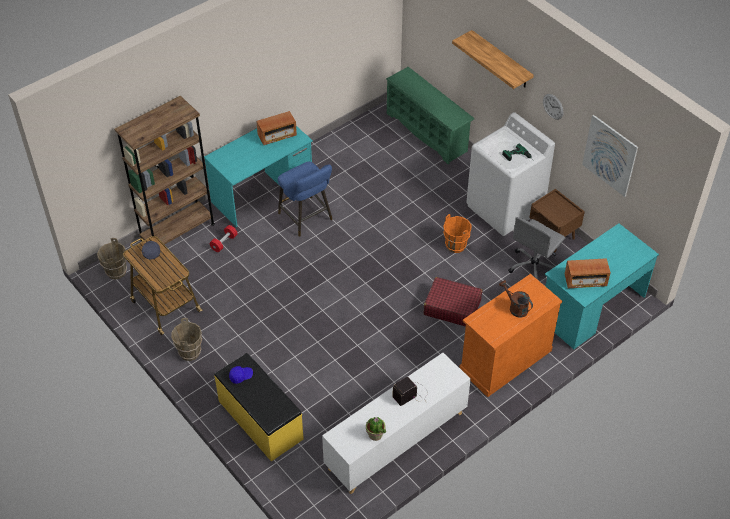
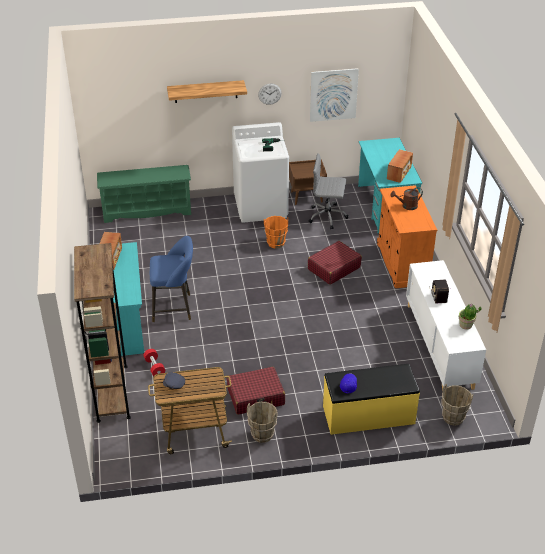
camera: 60 degrees left, 10 degrees down
(116, 272) = (122, 454): brown bucket -> brown bucket (453, 418)
(232, 327) = (256, 396): none -> red suitcase
(534, 267) = (328, 216): grey office chair -> grey office chair turned 120 degrees clockwise

